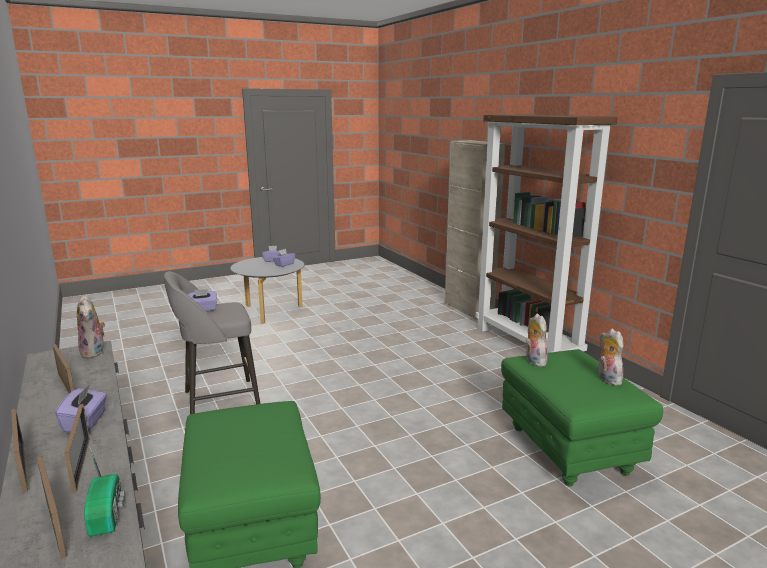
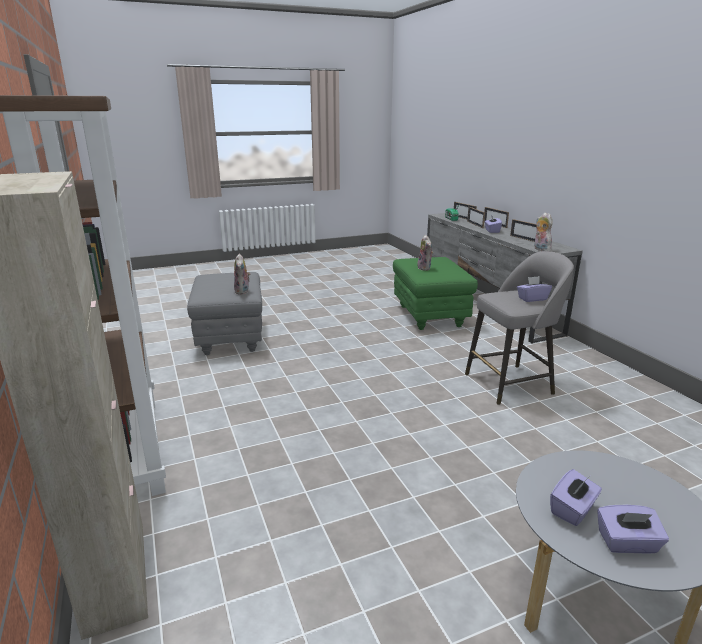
camera: 175 degrees left, 5 degrees up
(569, 450) = (230, 338): green ottoman -> grey ottoman
(606, 379) = (210, 280): plush toy -> plush toy (425, 268)

